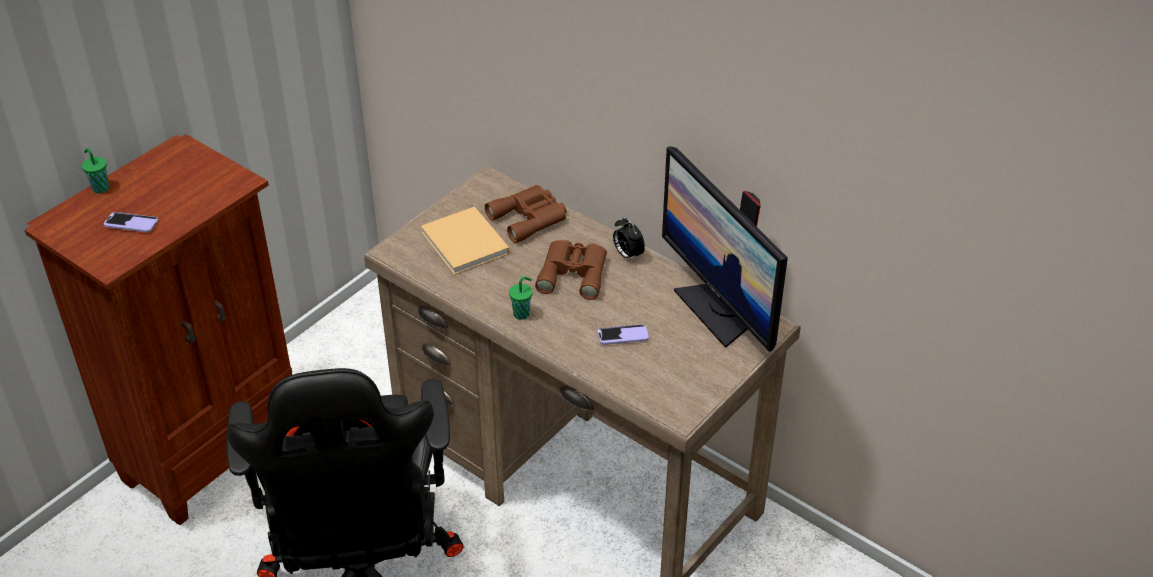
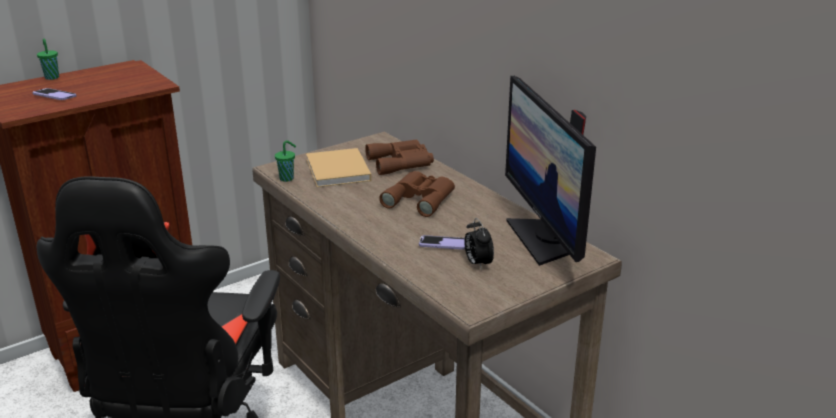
camera: 15 degrees right, 15 degrees down
(522, 313) = (360, 218): green cup -> green cup (287, 178)
(627, 255) = (474, 193): alarm clock -> alarm clock (477, 263)

